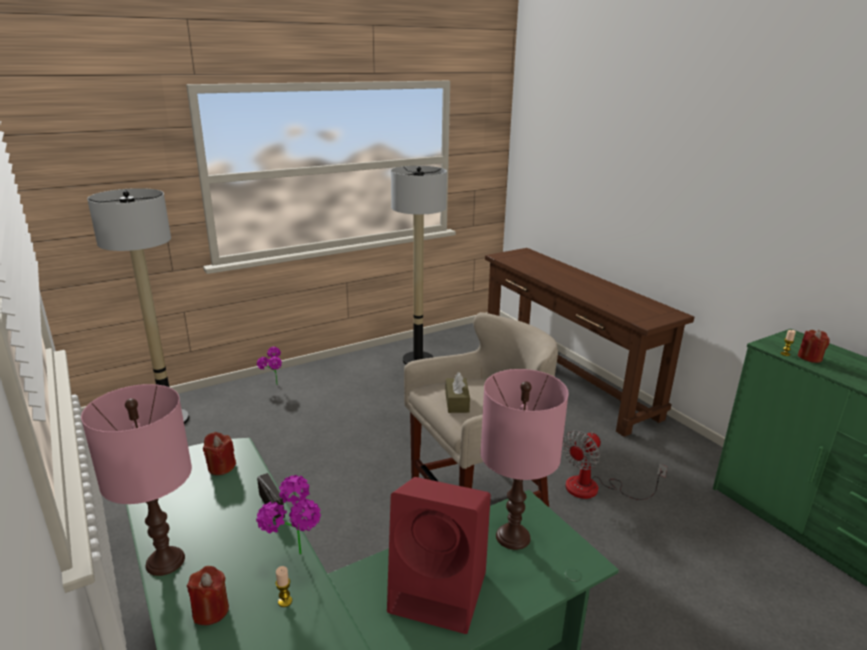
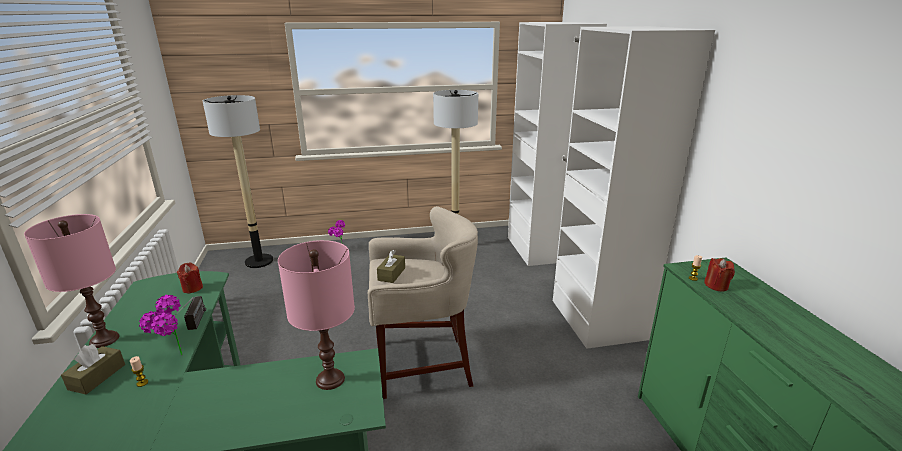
camera: 20 degrees right, 0 degrees up
(211, 611) = (97, 377): red candle -> brown tissue box
(441, 592) = (241, 404): red speaker -> none
(565, 379) = (566, 280): brown console table -> white wardrobe
(594, 489) = (527, 372): fan -> none

